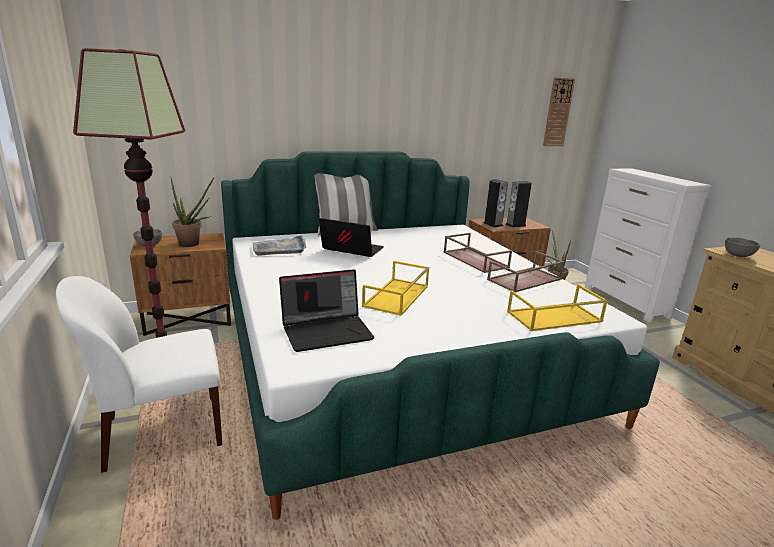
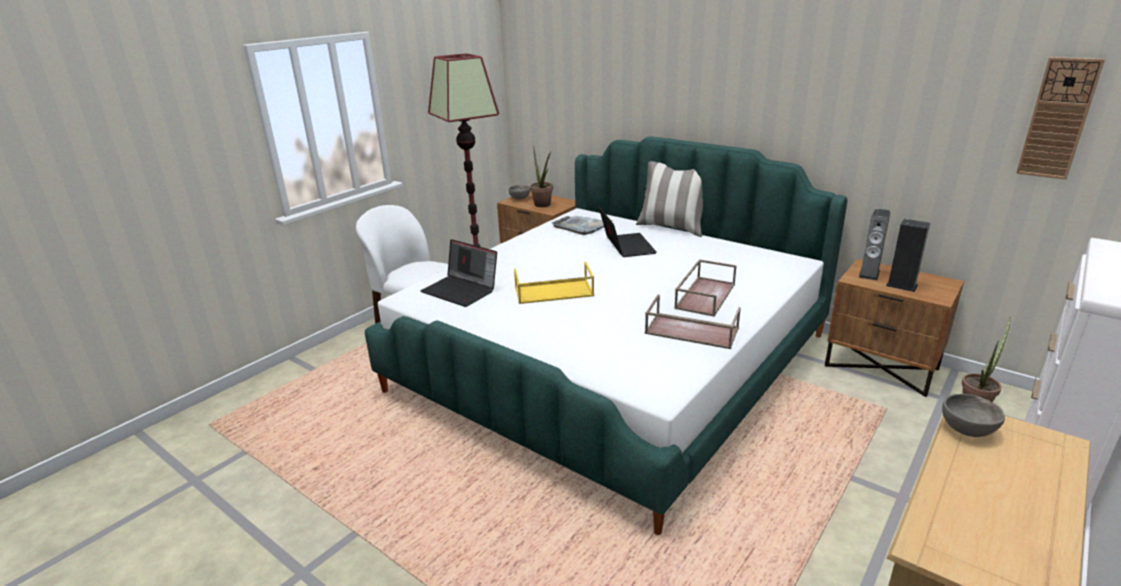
camera: 60 degrees right, 5 degrees up
(554, 317) = (610, 364): yellow tray -> none

